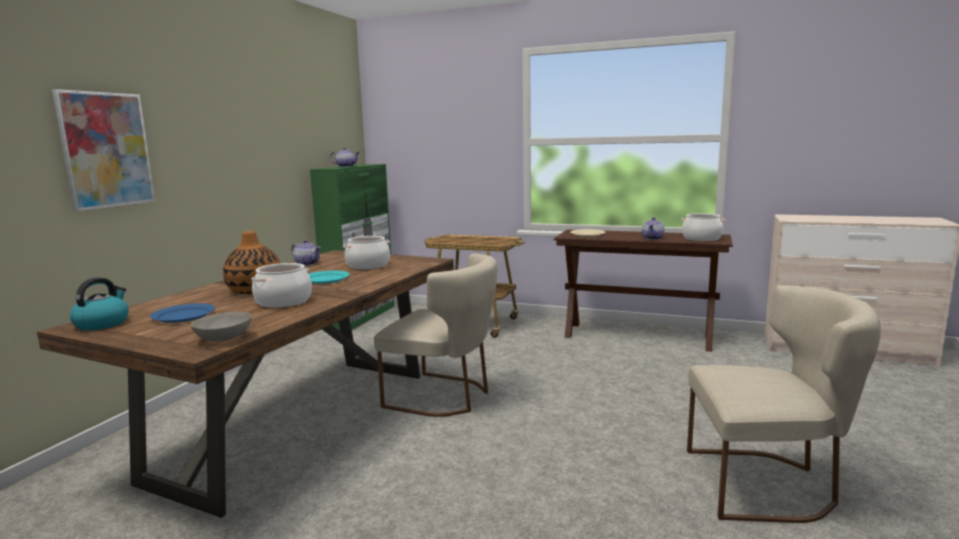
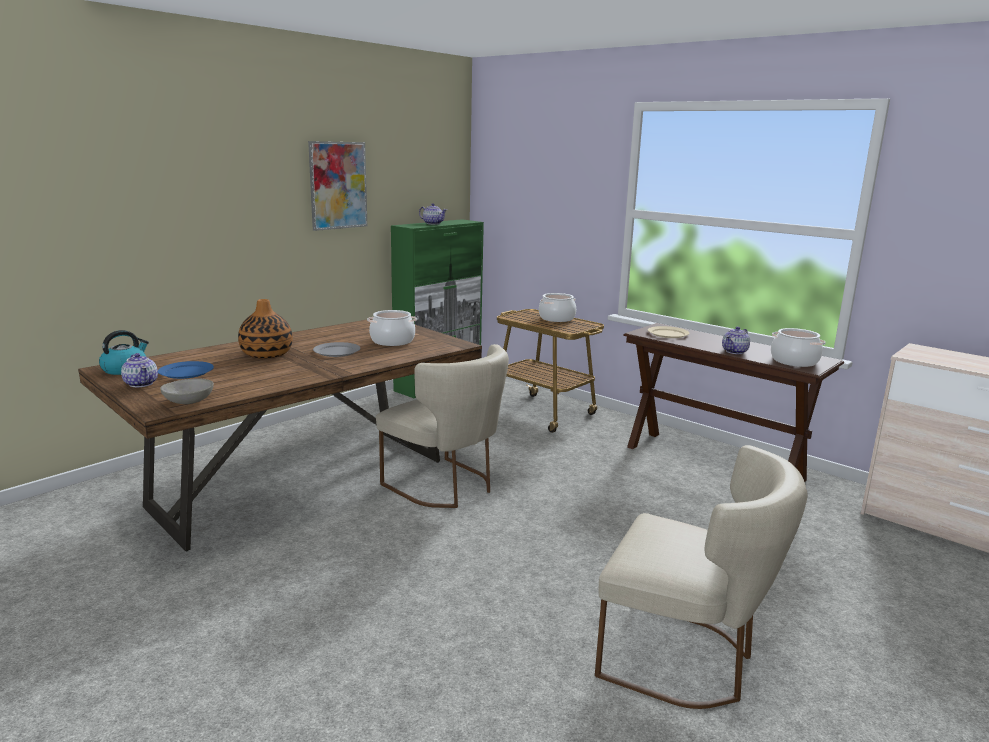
camera: 20 degrees right, 5 degrees up
(106, 150) = (168, 209): picture -> picture (338, 185)
(283, 301) = (273, 371): cooking pot -> cooking pot (556, 318)
(307, 264) = (343, 330): teapot -> teapot (141, 383)
(325, 279) = (336, 351): turquoise plate -> grey plate

